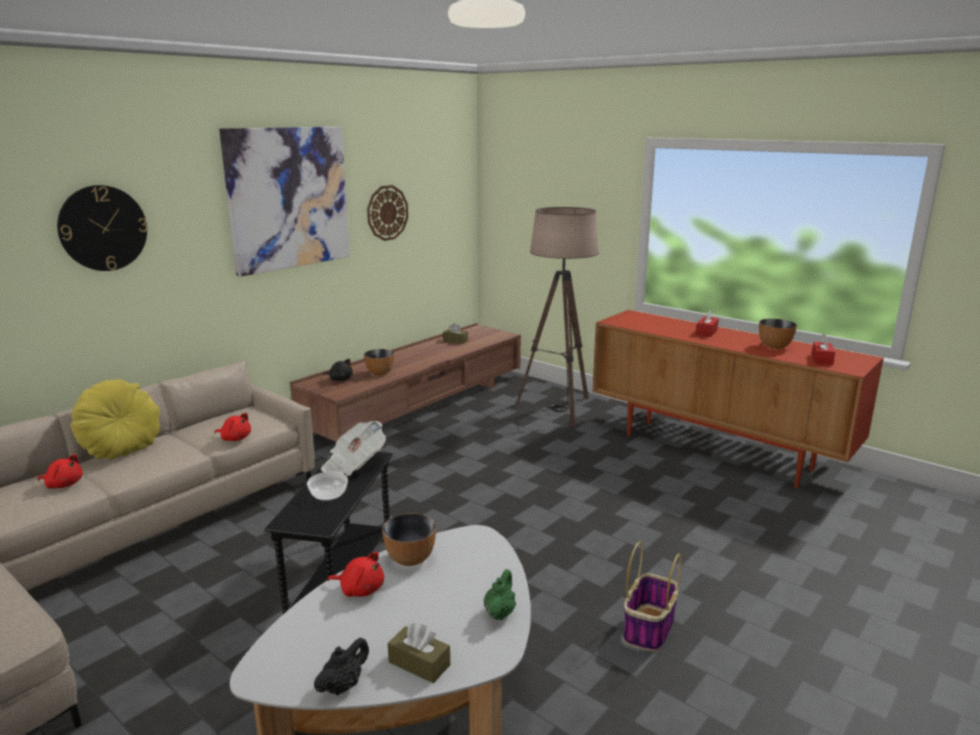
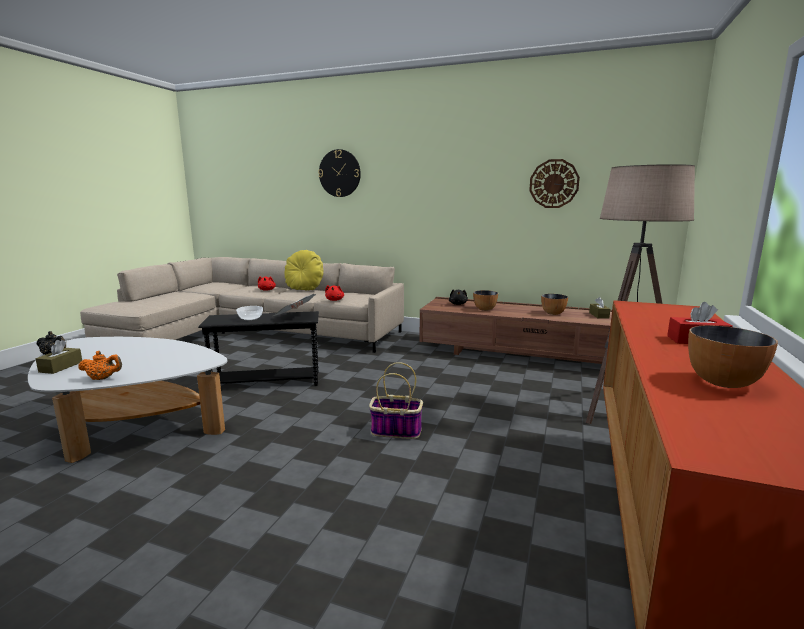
camera: 70 degrees right, 5 degrees down
(289, 198) = (457, 164): picture -> none
(360, 589) = (149, 345): red plush toy -> none
(410, 559) = (181, 350): bowl -> bowl (553, 313)
(499, 613) = (103, 378): green teapot -> orange teapot
(649, 629) = (200, 514): basket -> basket (395, 431)
(822, 359) = (725, 423): red tissue box -> none

